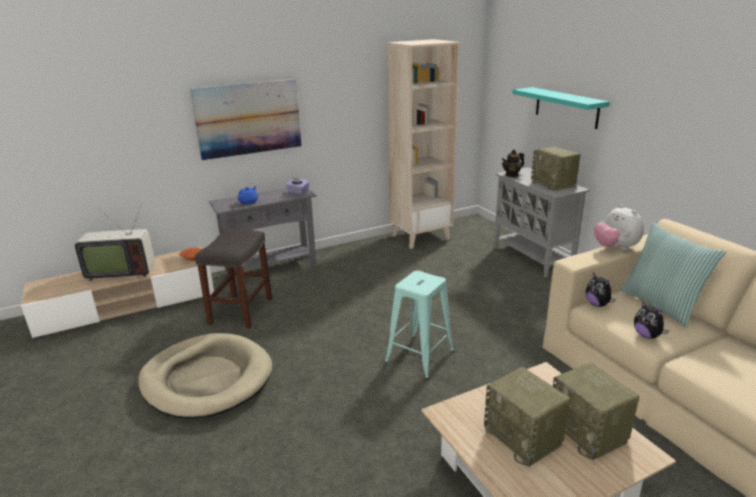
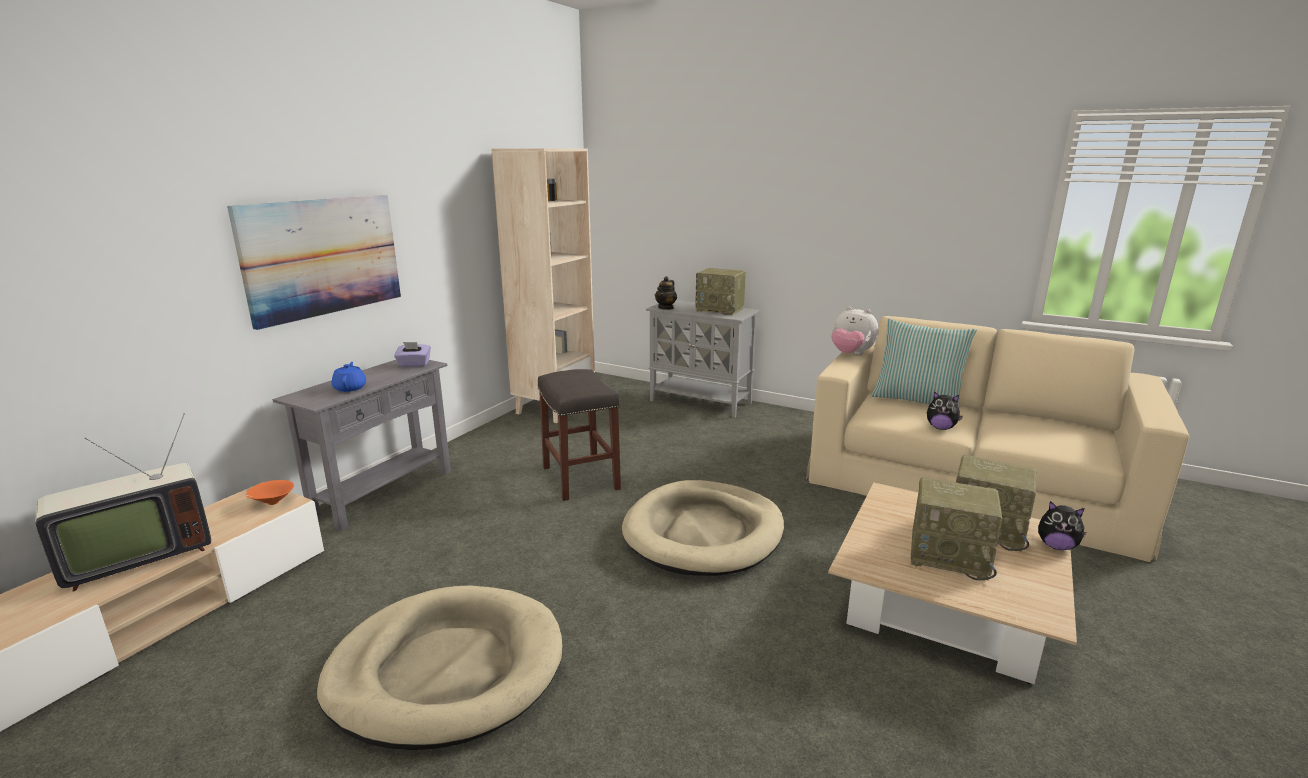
camera: 35 degrees left, 5 degrees down
(241, 311) = (397, 561): grey stool -> grey stool (581, 478)
(420, 356) = (704, 533): turquoise stool -> beige dog bed
(566, 107) = (715, 222): turquoise shelf -> none
(597, 304) = (868, 414): plush toy -> plush toy (1056, 546)

